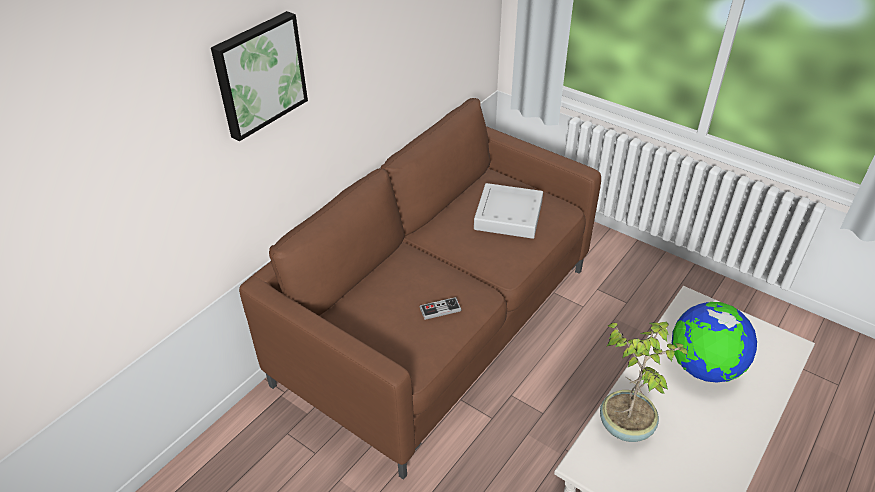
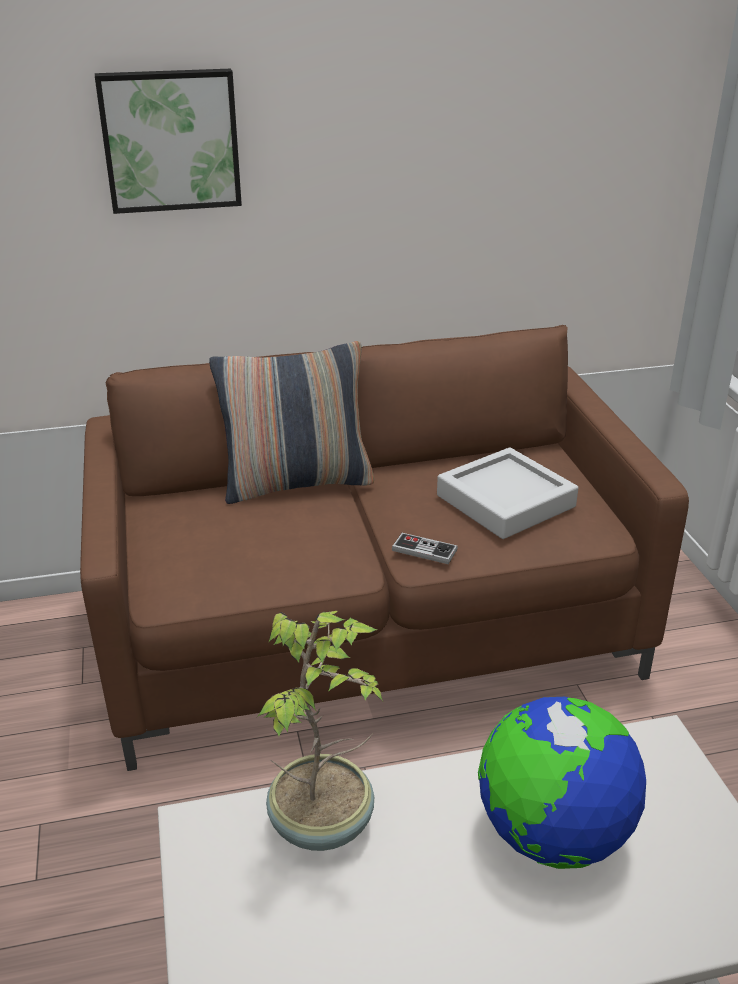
camera: 40 degrees right, 10 degrees down
(392, 261) = (297, 483): none -> pillow
(440, 309) = (276, 554): game controller -> game controller (424, 550)

